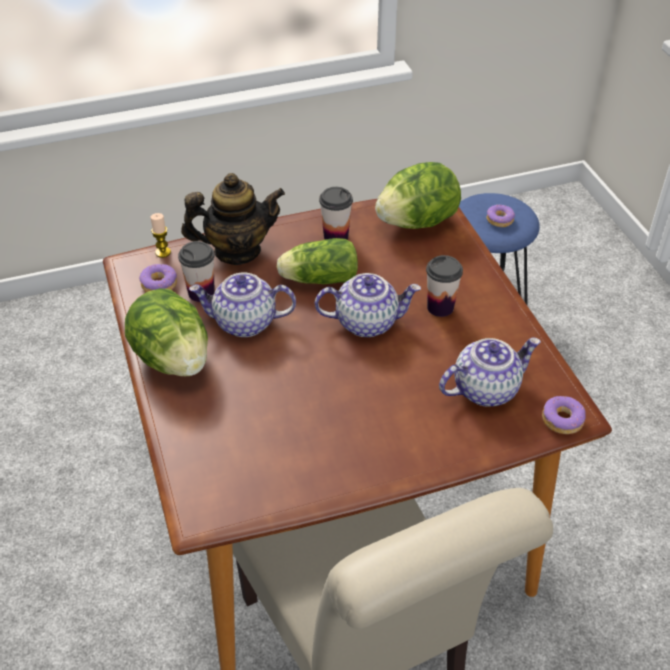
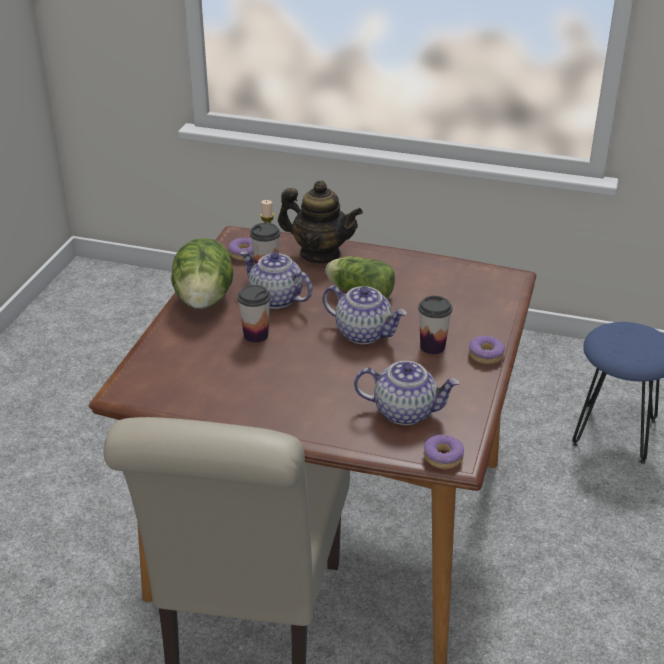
camera: 35 degrees right, 10 degrees down
(336, 236) = (404, 272): cup -> cup (256, 335)
(417, 222) = (481, 286): lettuce -> none
(500, 220) = (632, 348): donut -> donut (486, 355)

